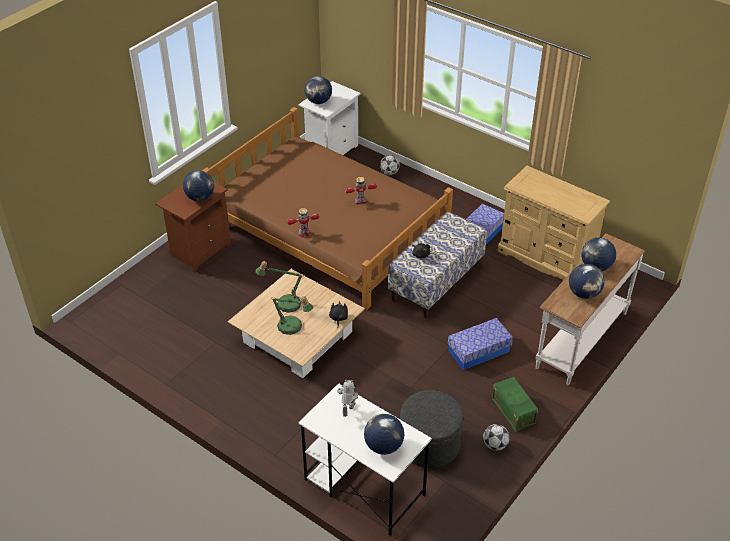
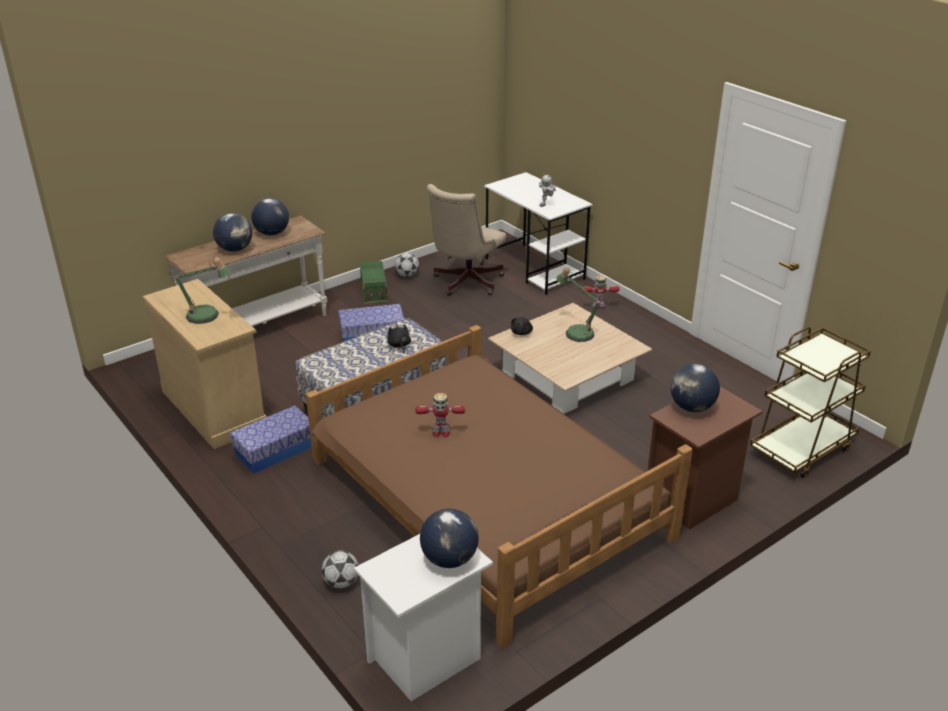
camera: 165 degrees left, 10 degrees down
(118, 301) = (801, 448): none -> brown cart
(284, 303) = (581, 355): table lamp -> table lamp (207, 317)
(304, 233) = (539, 403): toy robot -> toy robot (599, 306)
(383, 446) = (525, 185): globe -> none
(429, 444) = (465, 283): grey ottoman -> beige office chair

